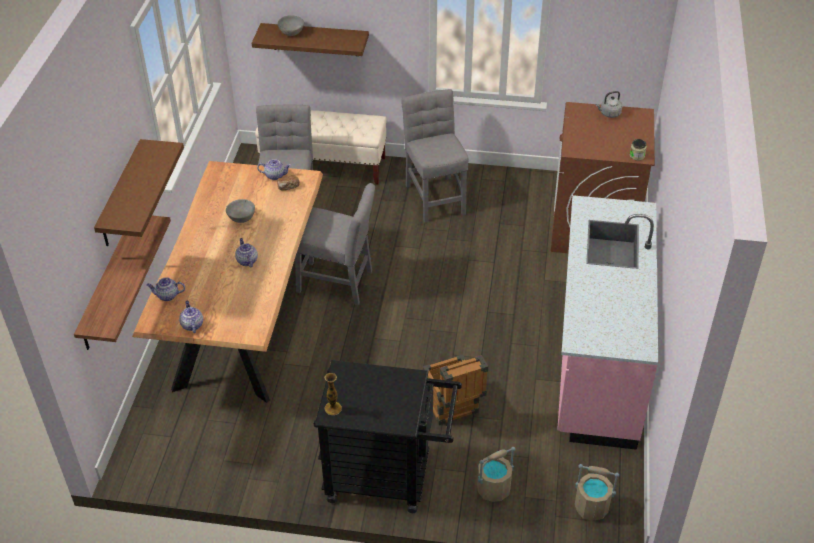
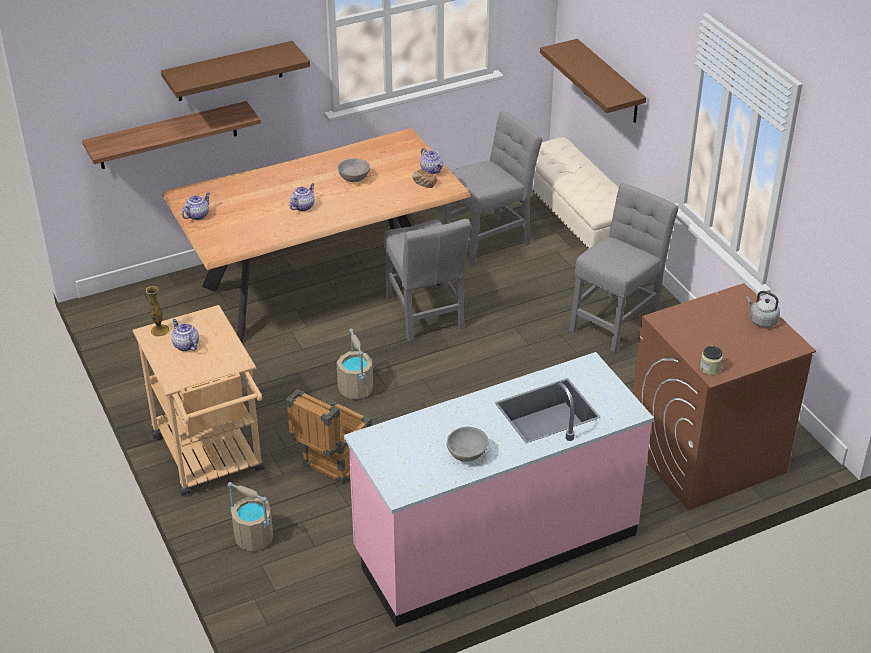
camera: 55 degrees right, 5 degrees down
(167, 296) = (220, 187): teapot -> teapot (185, 345)
(292, 33) = (584, 60): grey bowl -> grey bowl (467, 455)
(388, 477) = (211, 460): black cart -> beige cart
(592, 507) = (287, 622): beige bucket -> beige bucket (356, 389)

